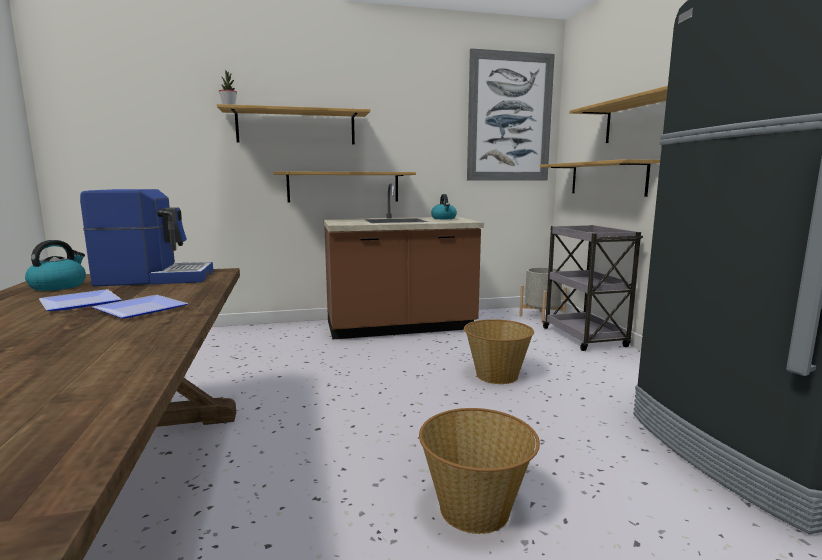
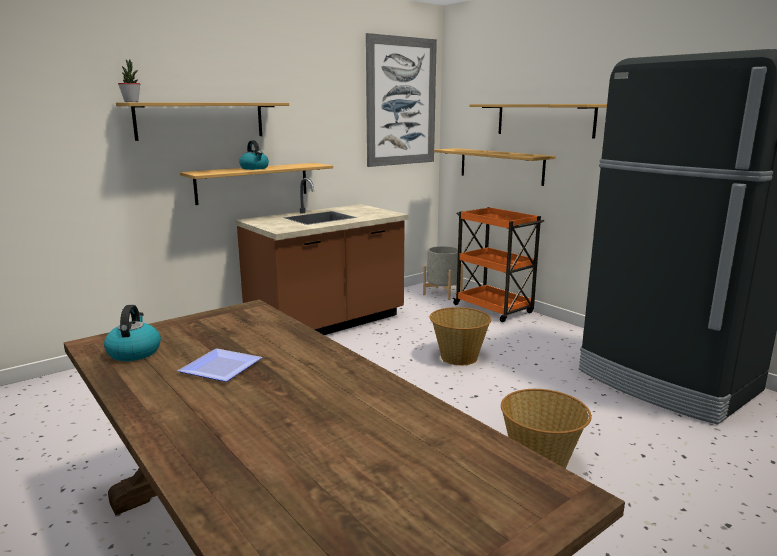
camera: 25 degrees left, 5 degrees up
(137, 310) = (295, 365): plate -> none
(155, 278) = (211, 326): coffee machine -> none
(444, 218) = (359, 209): kettle -> kettle (255, 168)
(585, 338) = (494, 309): grey cart -> orange cart

